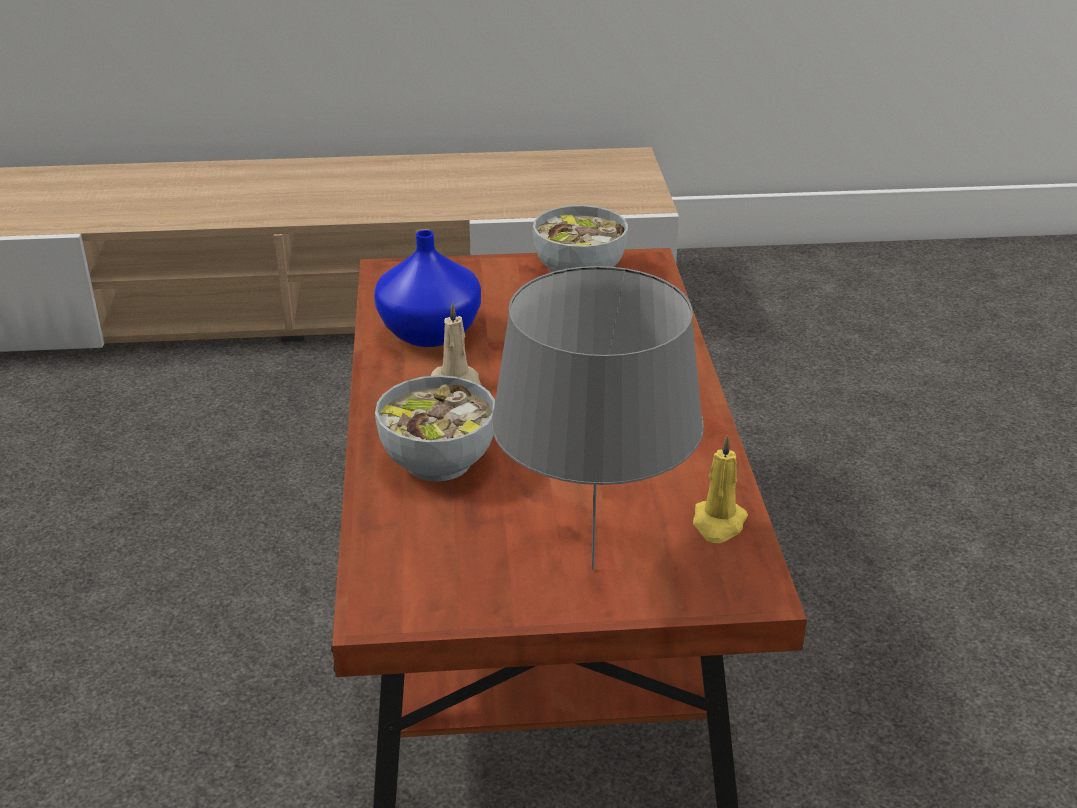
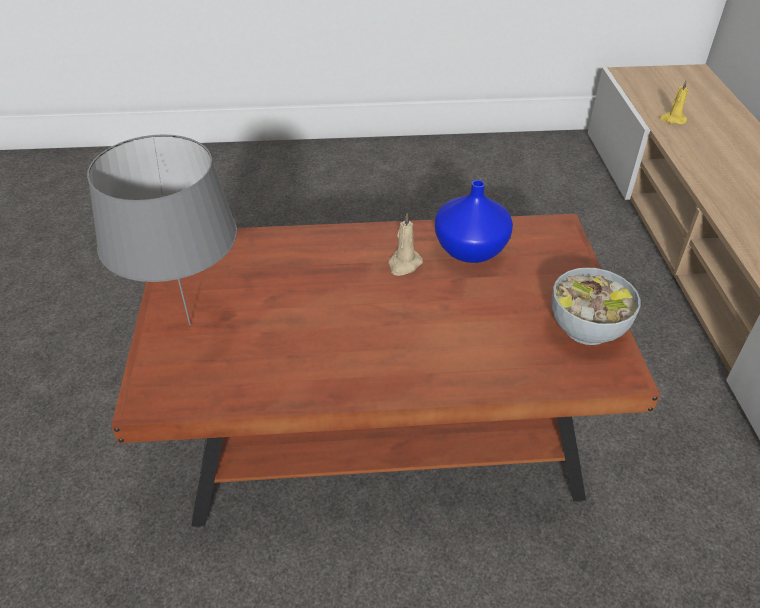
camera: 90 degrees right, 10 degrees up
(437, 462) = (310, 259): bowl -> none
(718, 523) = (221, 389): yellow candle -> yellow candle (672, 119)

